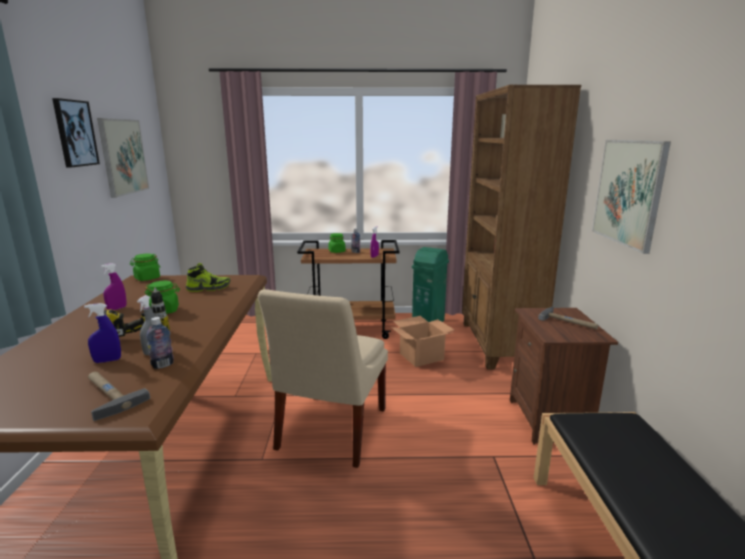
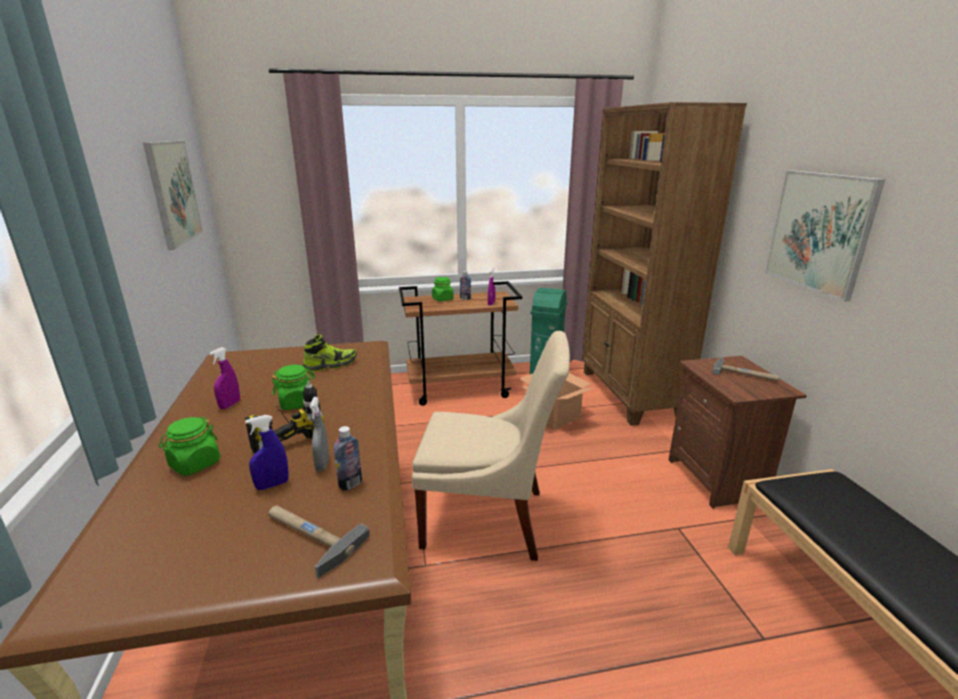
camera: 10 degrees left, 5 degrees up
(75, 133) = (124, 167): picture -> none
(147, 278) = (238, 355): green jar -> green jar (194, 464)
(330, 431) = (490, 520): beige chair -> beige chair turned 90 degrees counterclockwise

